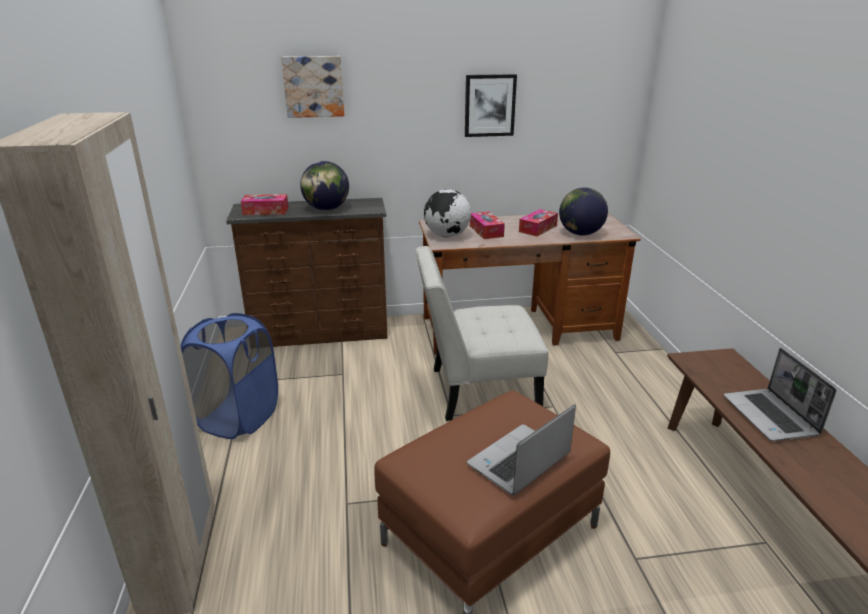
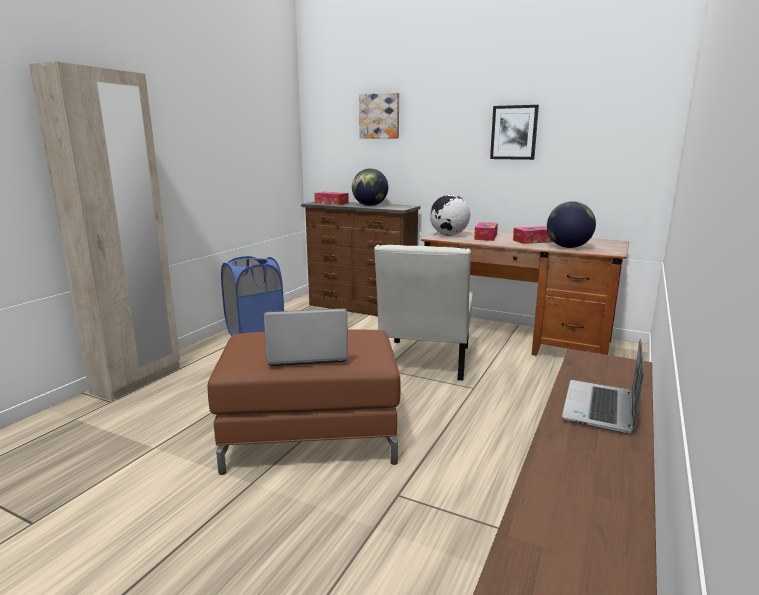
camera: 35 degrees right, 10 degrees down
(477, 390) = (424, 362): white chair -> white chair turned 105 degrees counterclockwise

